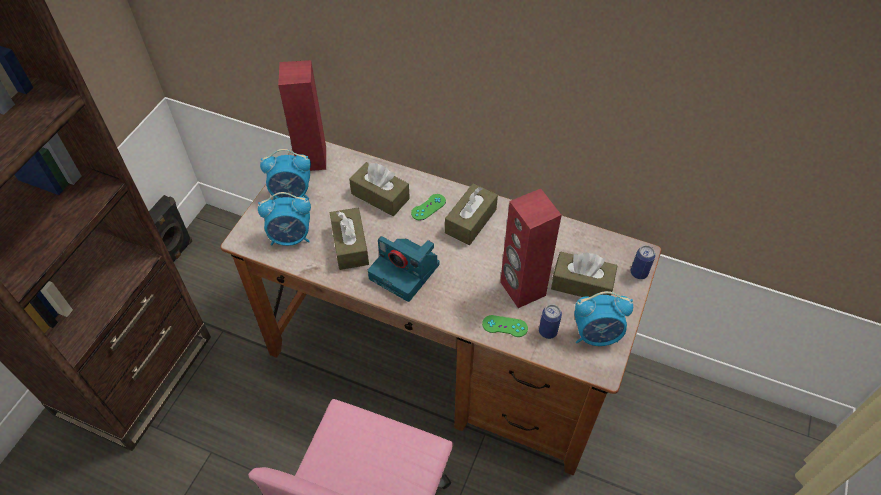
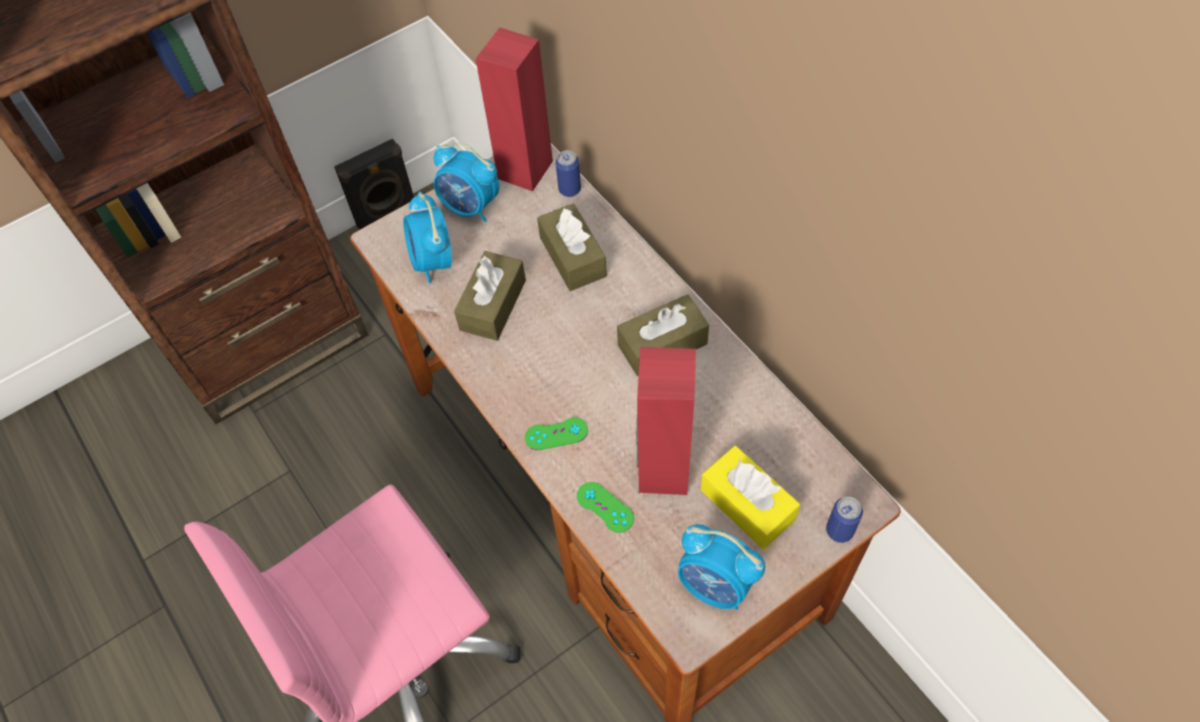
camera: 35 degrees right, 5 degrees up
(291, 237) = (433, 262): alarm clock -> alarm clock turned 45 degrees clockwise
(406, 272) = (534, 372): camera -> none
(428, 207) = (622, 299): green game controller -> green game controller (556, 434)
(547, 331) = (654, 544): can -> can (569, 189)
(582, 284) = (747, 504): brown tissue box -> yellow tissue box

